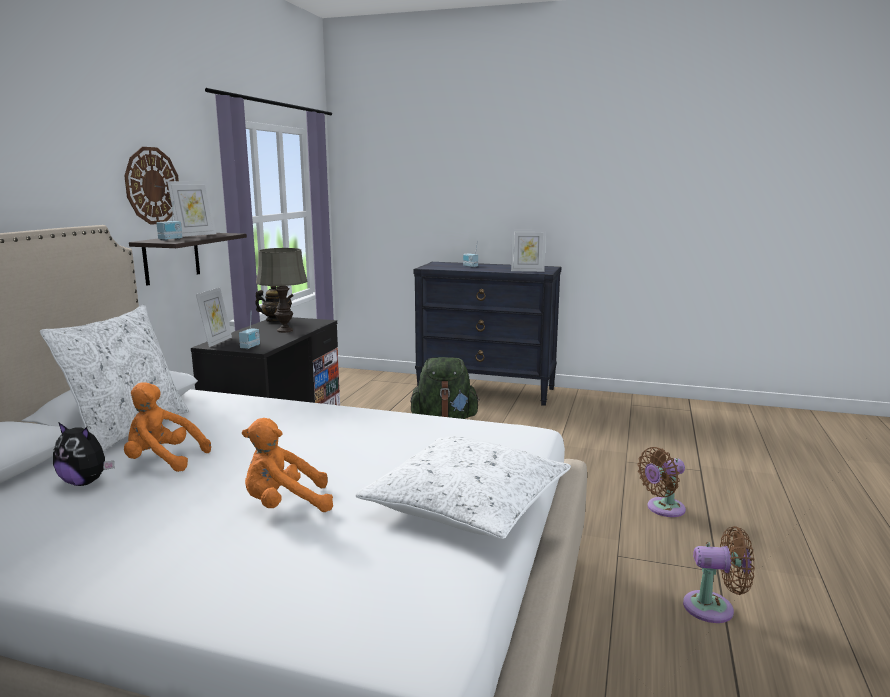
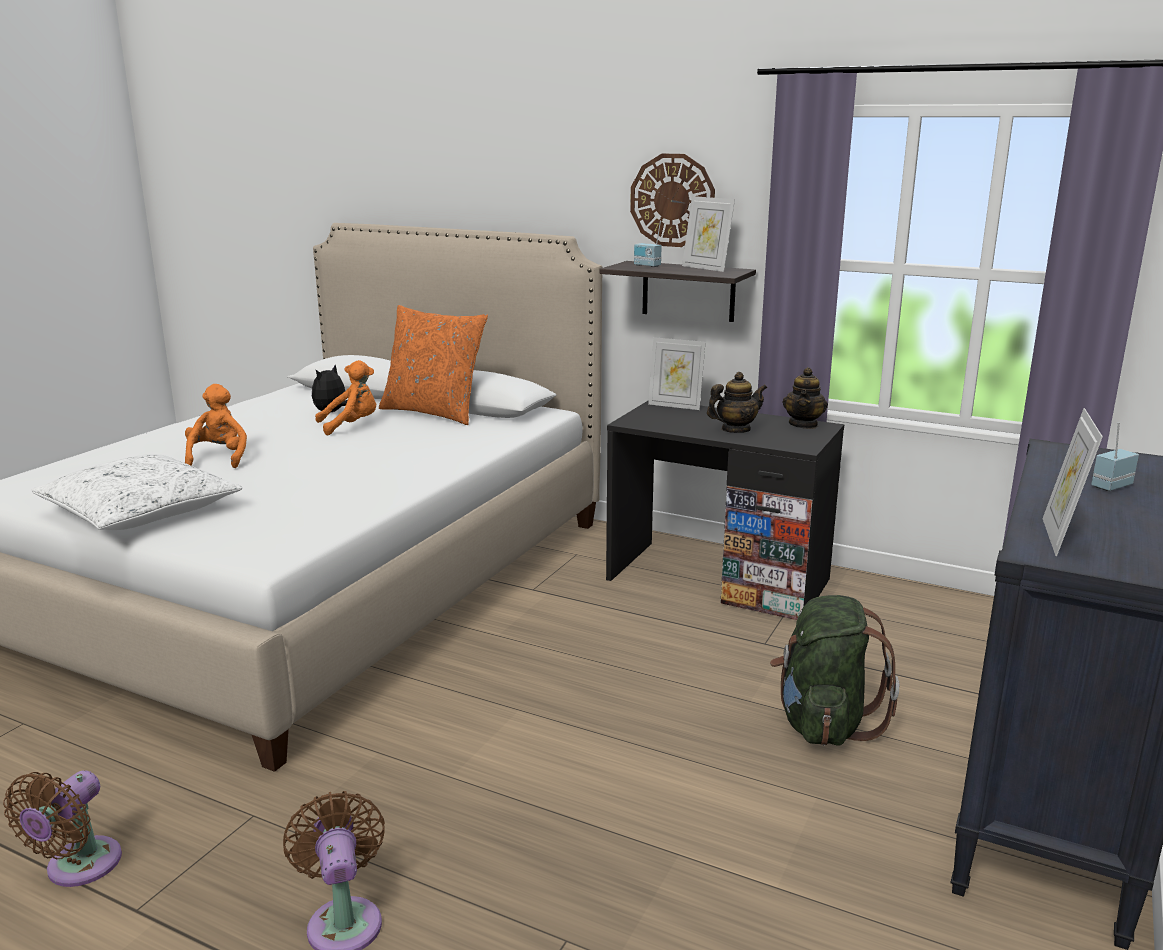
camera: 100 degrees right, 5 degrees up
(128, 430) = (434, 412): white pillow -> orange pillow
(163, 461) = (351, 426): orange plush toy -> orange plush toy turned 45 degrees clockwise
(251, 347) = (644, 419): radio -> none
(284, 330) = (735, 430): grey table lamp -> teapot

